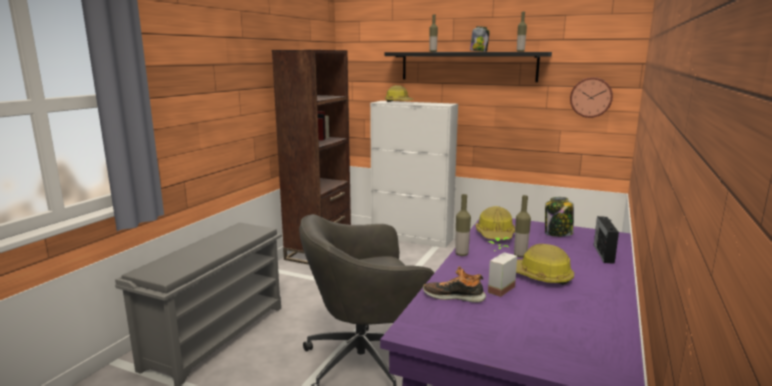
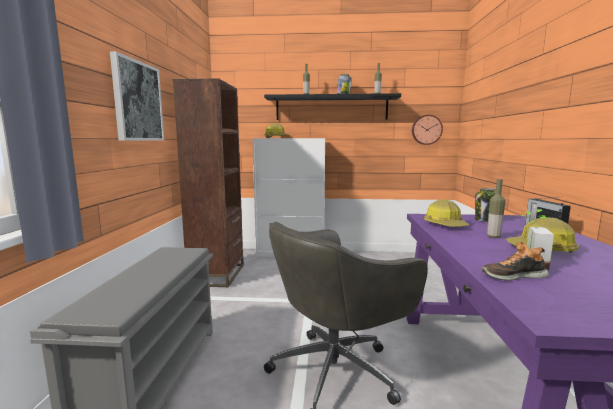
camera: 20 degrees left, 5 degrees down
(228, 82) = (137, 101): none -> picture
(461, 254) = (448, 241): bottle -> none

